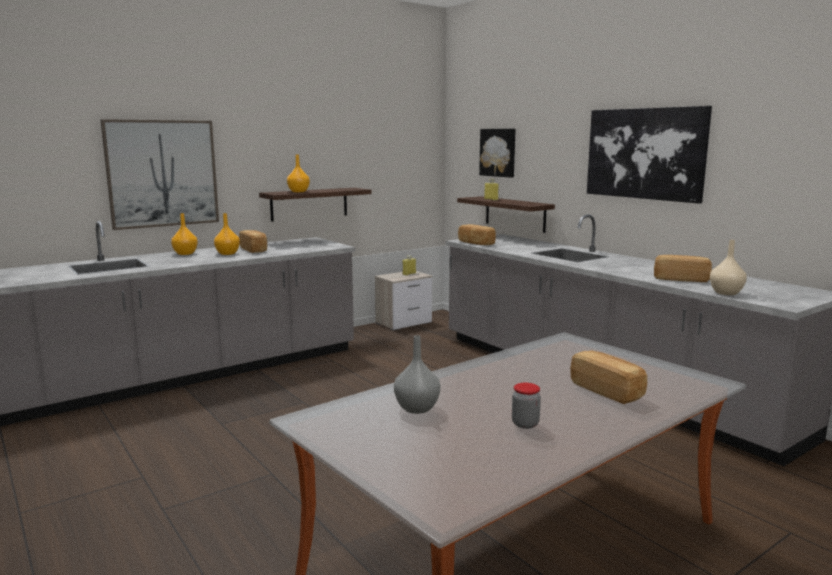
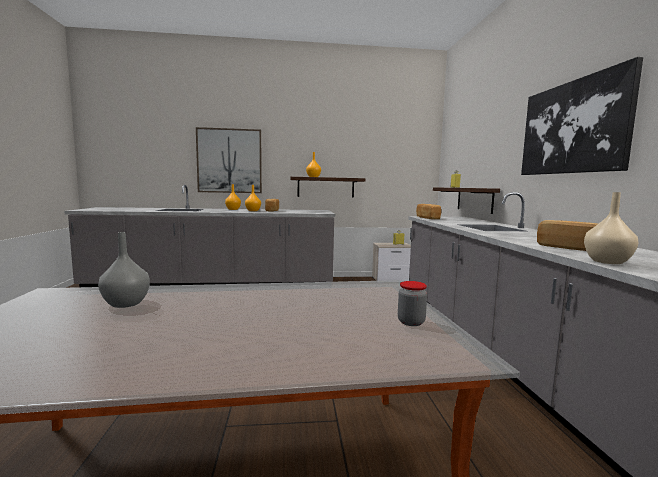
camera: 30 degrees right, 5 degrees down
(498, 152) = (467, 151): picture -> none
(525, 424) = (156, 338): jar -> jar (411, 322)
(607, 390) = (314, 331): bread -> none

